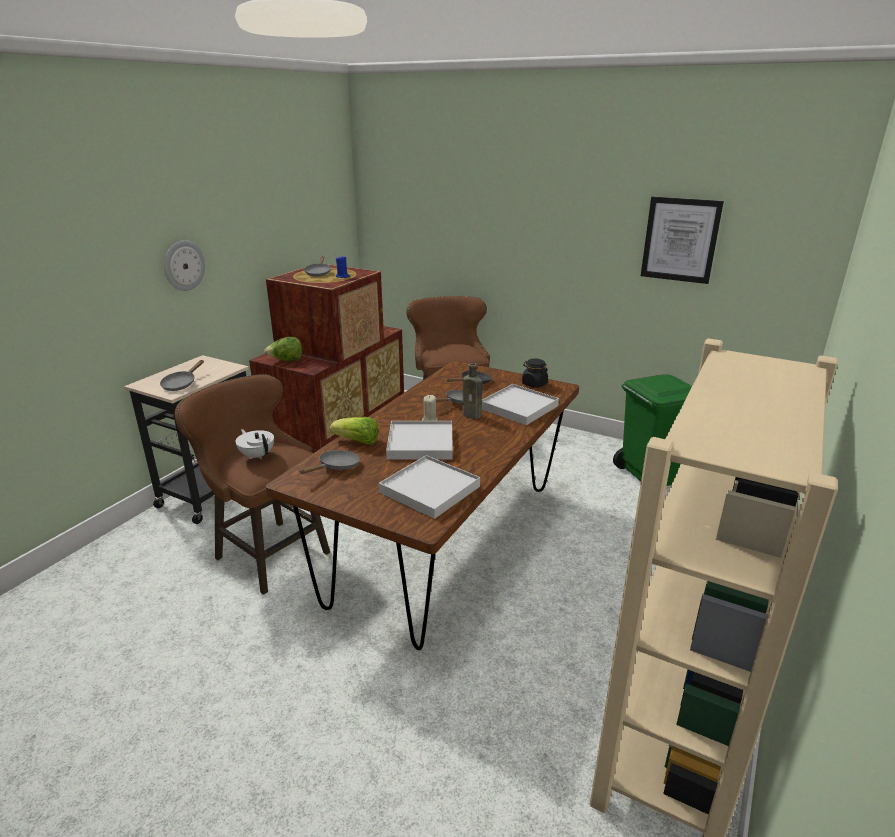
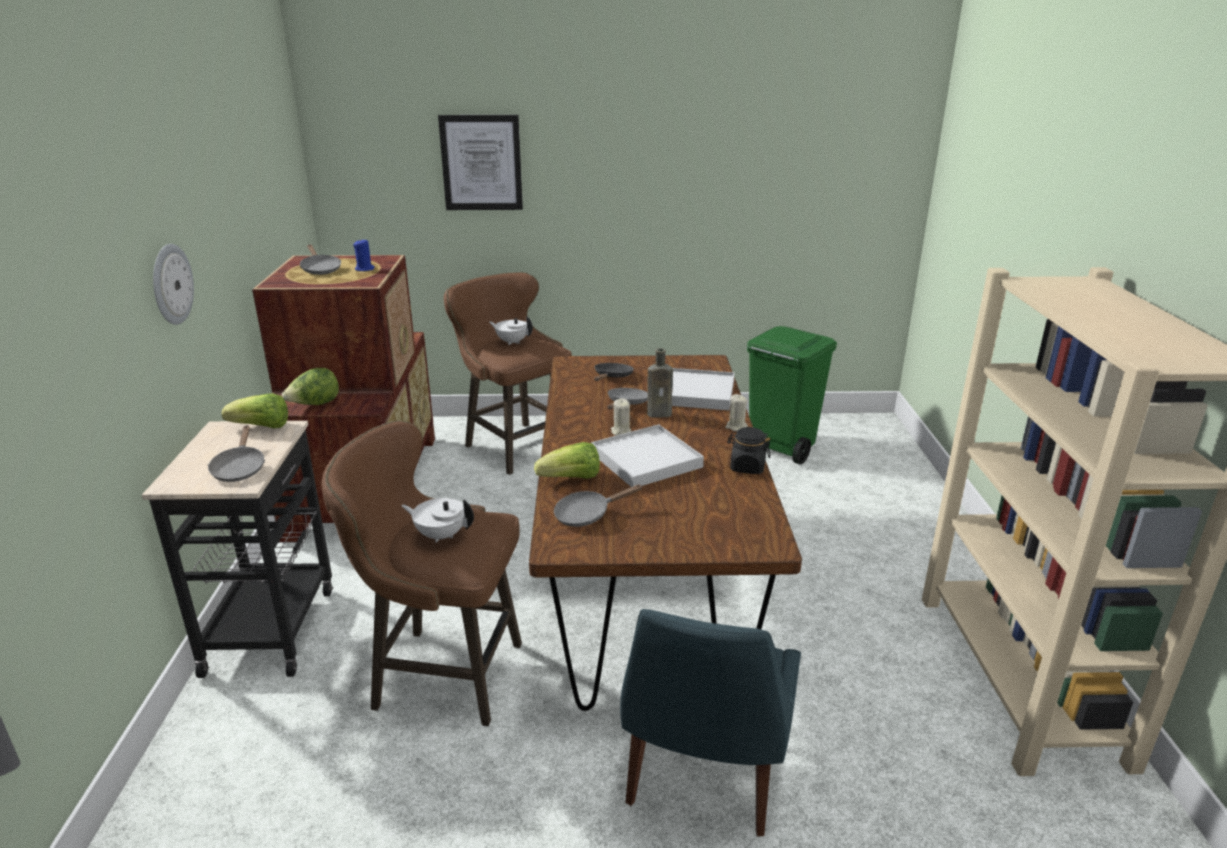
camera: 30 degrees left, 0 degrees up
(221, 364) = (261, 427): none -> lettuce
(336, 467) = (587, 515): grey frying pan -> grey frying pan turned 120 degrees counterclockwise
(352, 686) = (703, 778): none -> blue chair
(430, 489) = (723, 506): white tray -> none
(450, 346) = (512, 342): none -> white teapot
(515, 438) = (736, 427): none -> beige candle
(534, 384) = (679, 364): black jar -> black jar (747, 467)
(680, 240) = (767, 172): picture -> picture (481, 163)

